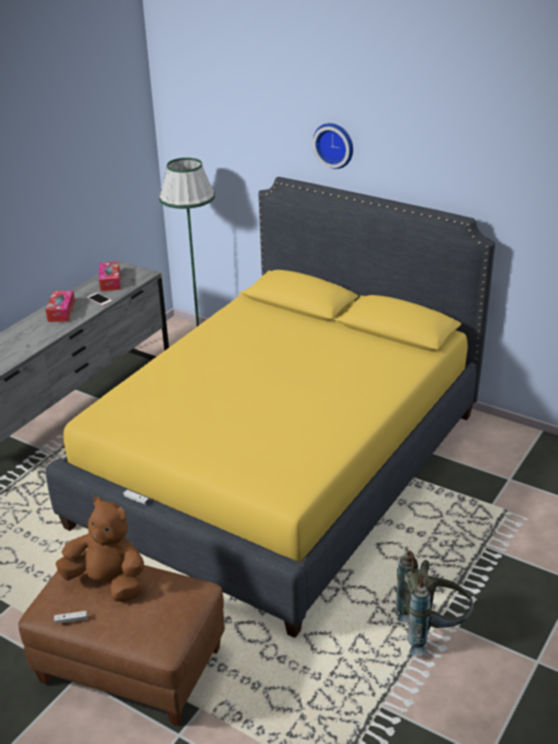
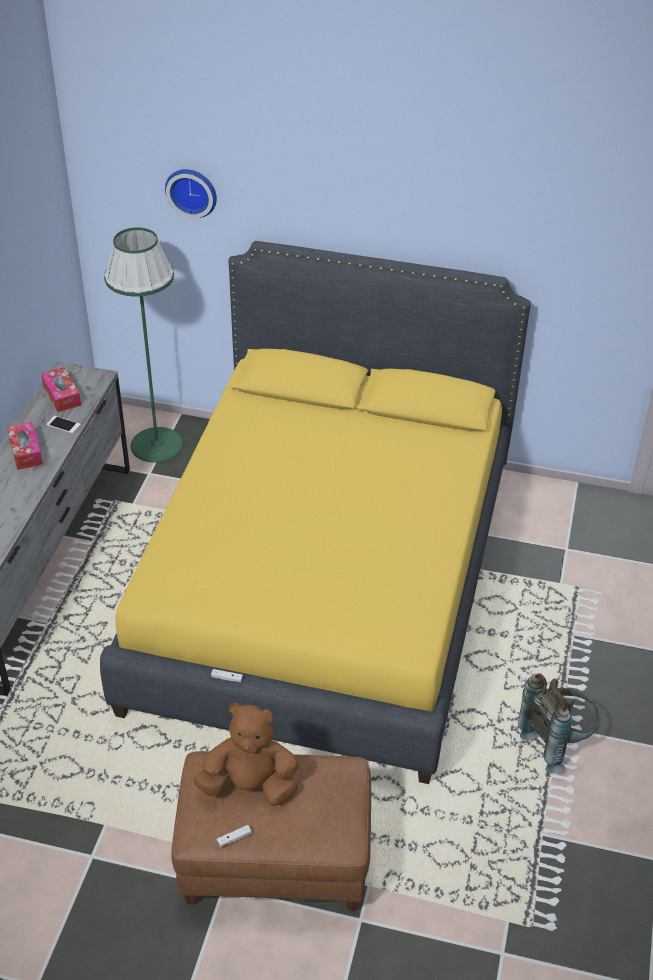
camera: 20 degrees left, 10 degrees up
(334, 144) = (326, 201): wall clock -> wall clock (192, 191)

